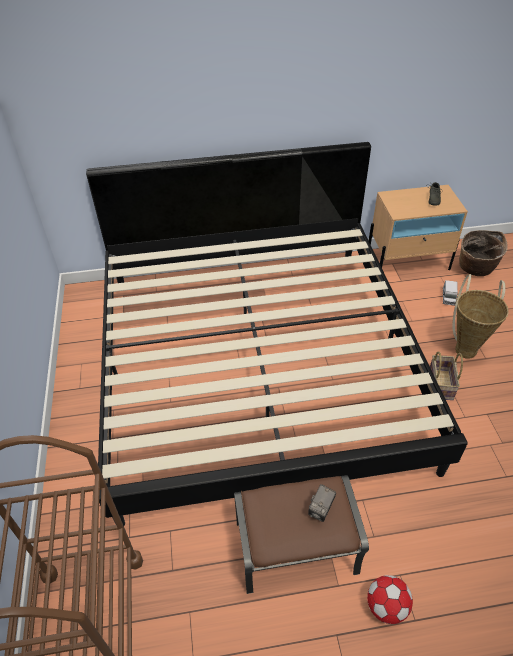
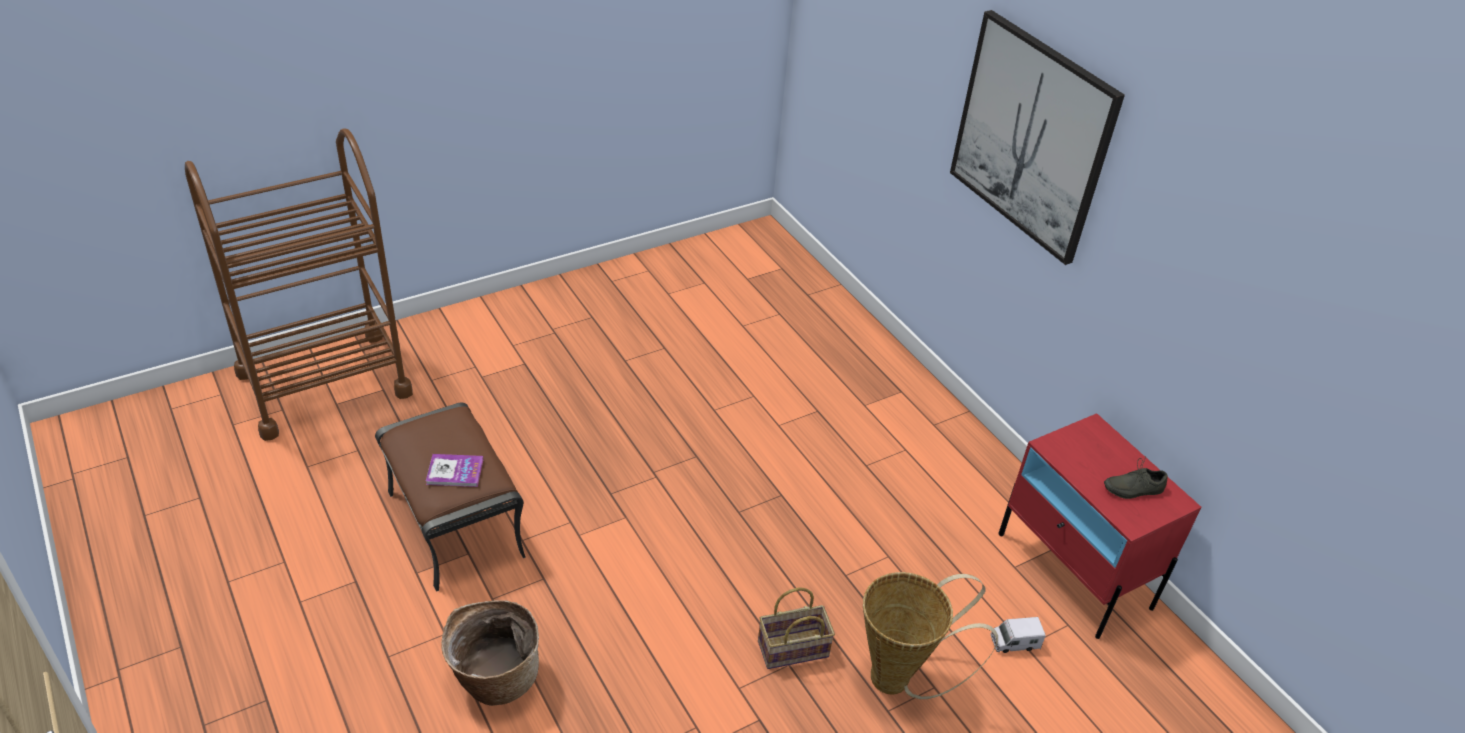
camera: 65 degrees right, 5 degrees down
(257, 363) = (728, 425): bed -> none
(284, 83) = (1032, 136): none -> picture
(321, 509) = (455, 472): camera -> book
(386, 606) = (399, 624): football -> none
(408, 262) = (1074, 571): beige nightstand -> red nightstand
(475, 269) = (1128, 680): basket -> basket (494, 678)

